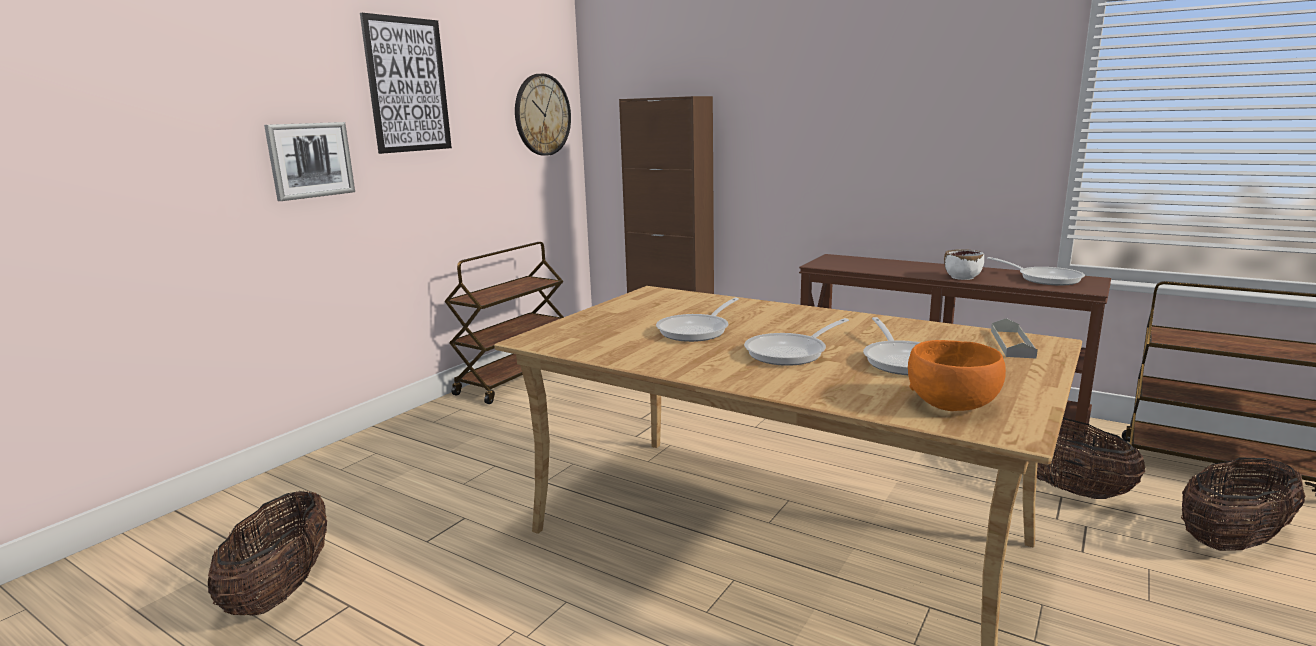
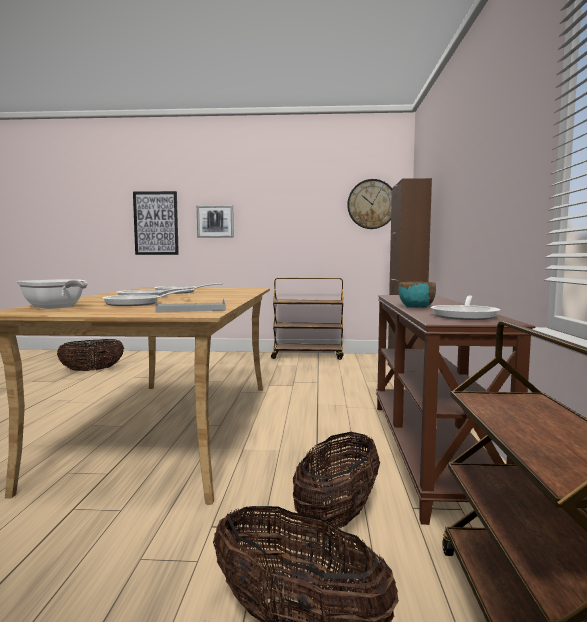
camera: 60 degrees right, 10 degrees down
(407, 85) = (272, 188): picture -> picture (156, 223)
(953, 404) = (56, 307): orange bowl -> frying pan
(962, 277) = (416, 307): white bowl -> turquoise bowl

